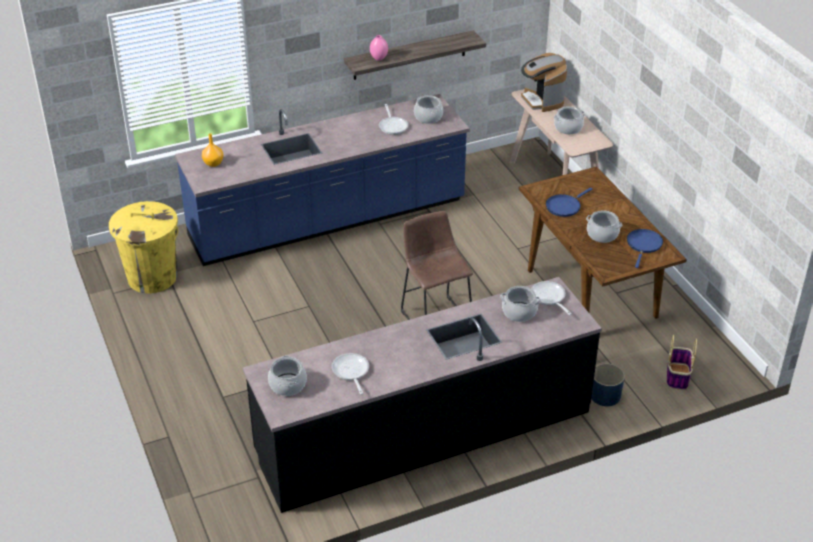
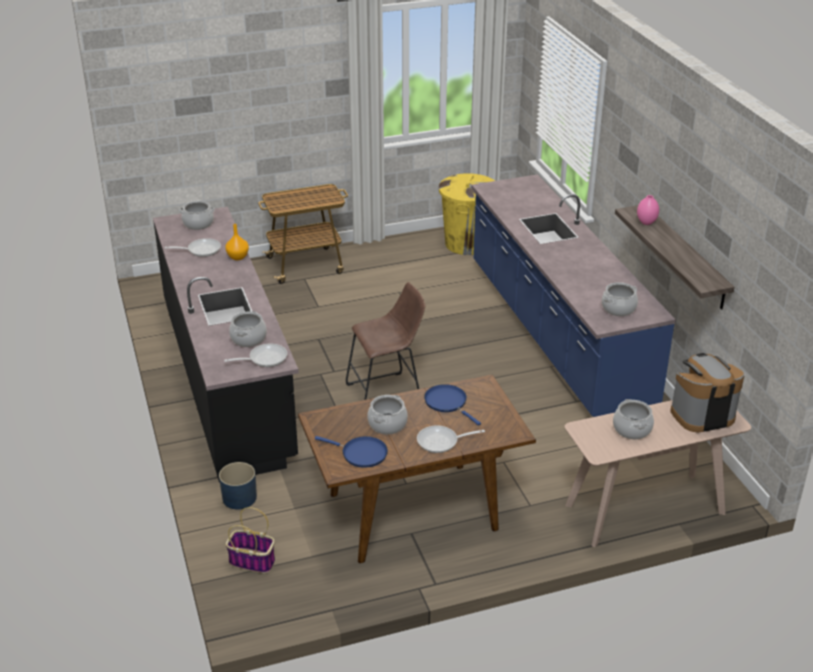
camera: 95 degrees right, 5 degrees down
(191, 399) = (306, 265): none -> cart
(214, 163) = (520, 191): orange vase -> orange vase (237, 257)
(393, 126) = (596, 285): frying pan -> frying pan (441, 442)

